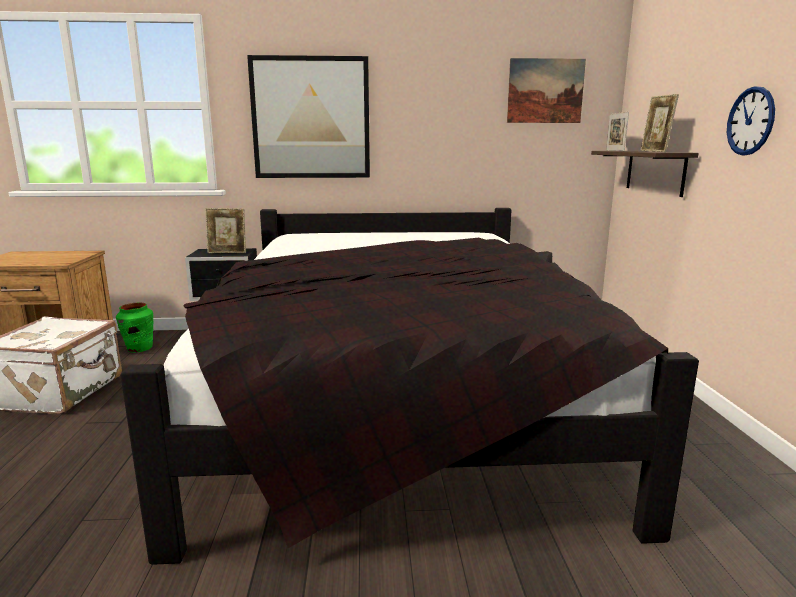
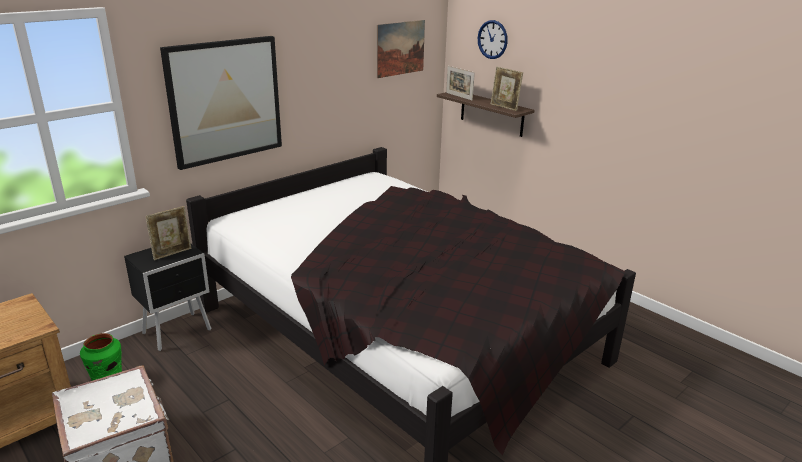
camera: 40 degrees left, 10 degrees up
(750, 121) = (577, 100): wall clock -> wall clock (492, 39)

